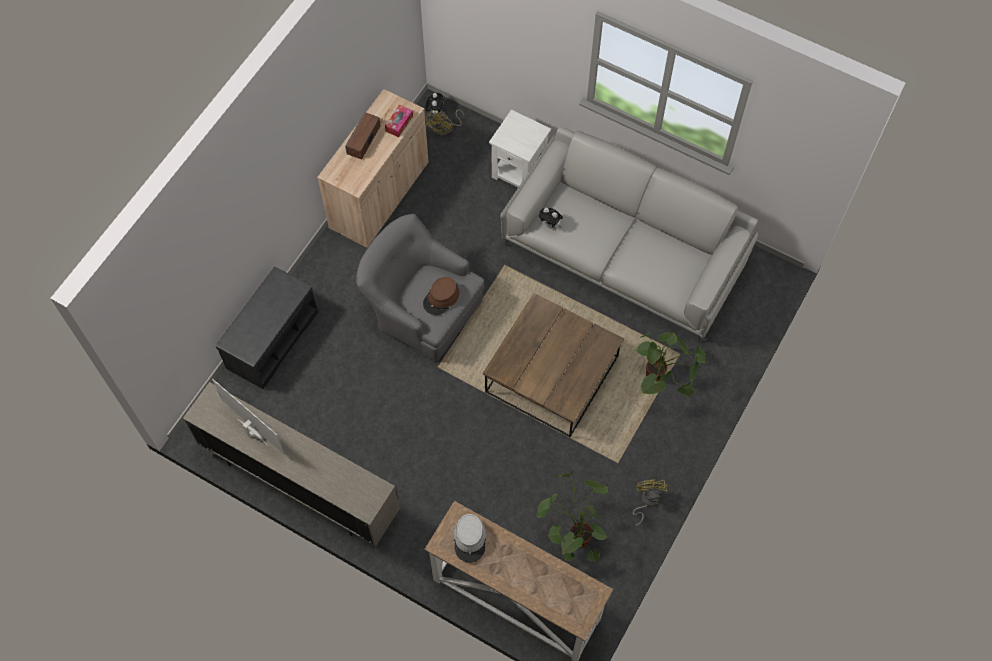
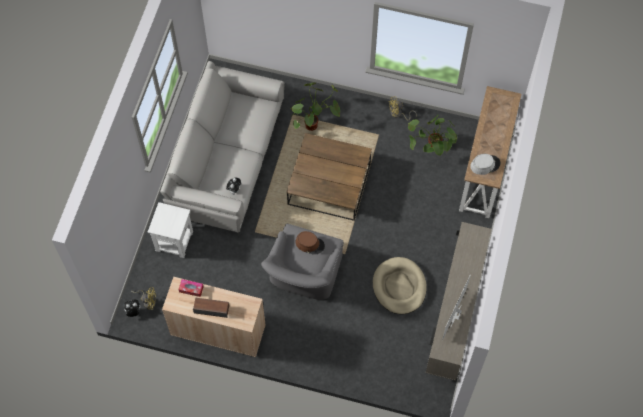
camera: 105 degrees left, 0 degrees up
(272, 339) = (355, 368): grey bench -> none
(366, 423) = (399, 287): none -> beige dog bed

